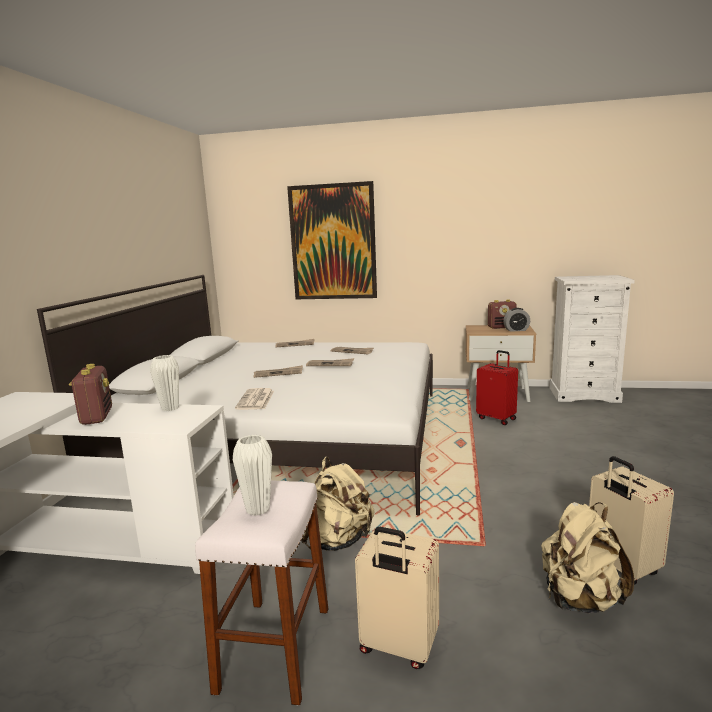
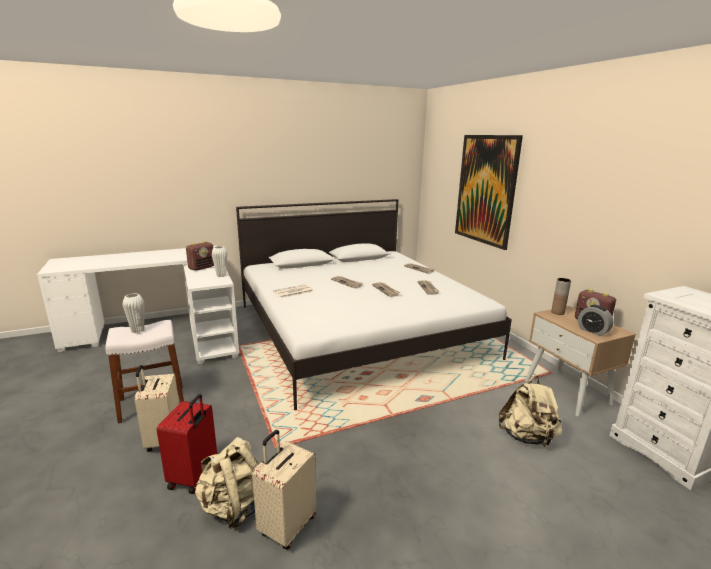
camera: 55 degrees right, 5 degrees up
(338, 541) = (248, 390): beige backpack -> beige backpack (527, 437)
(474, 329) = (557, 312): none -> brown vase
(497, 418) = (502, 405): red suitcase -> red suitcase (194, 476)

